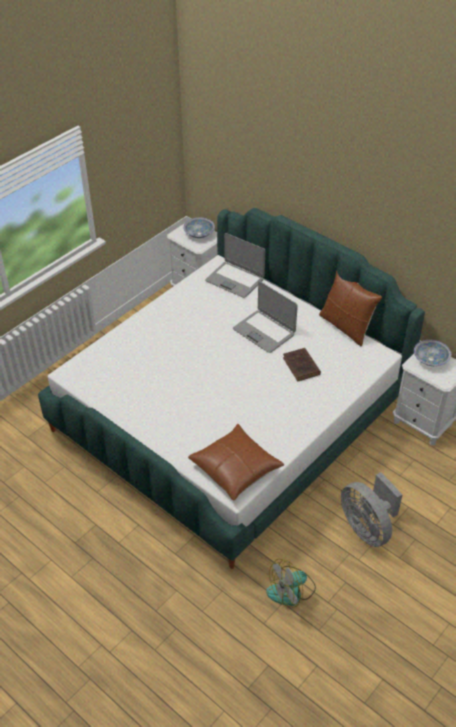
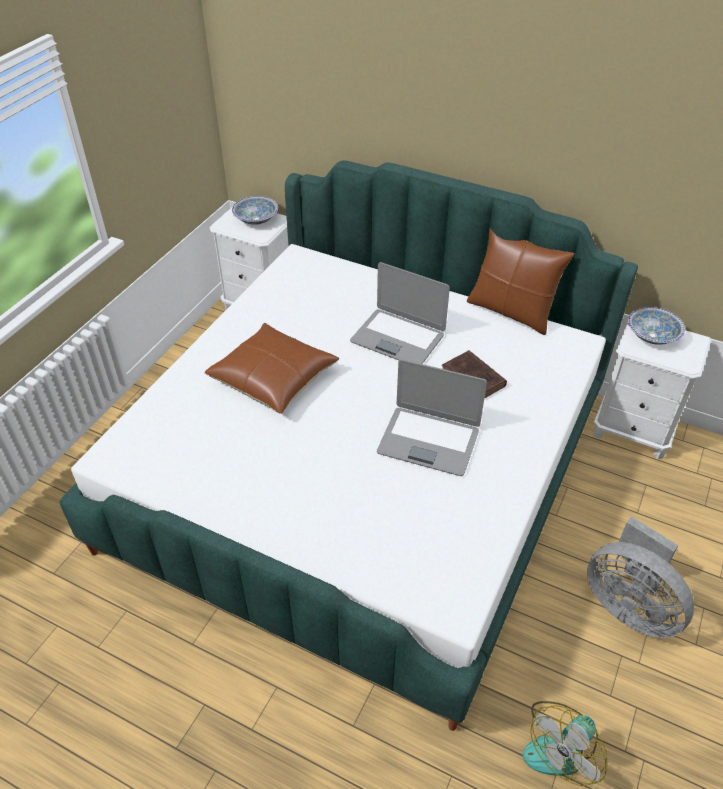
camera: 15 degrees left, 0 degrees up
(235, 280) = (328, 273): laptop -> laptop (429, 441)
(235, 468) = (439, 566): brown pillow -> brown pillow (273, 378)

